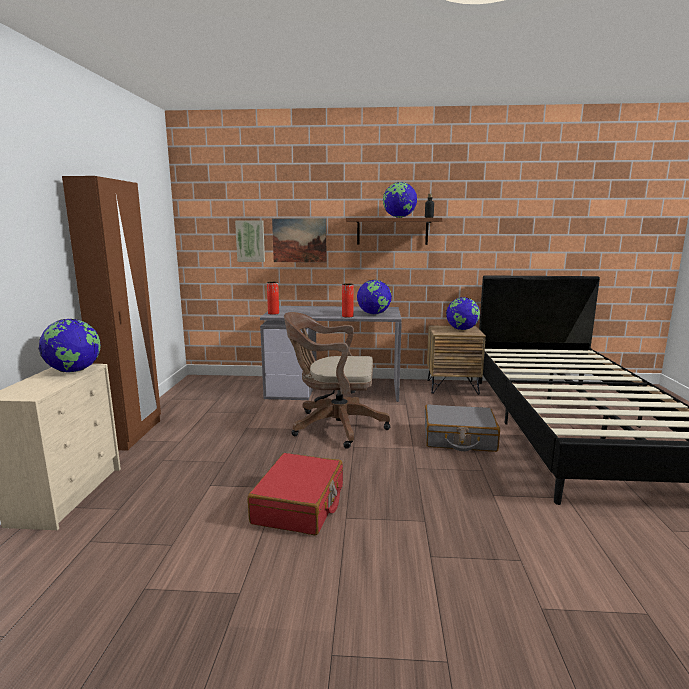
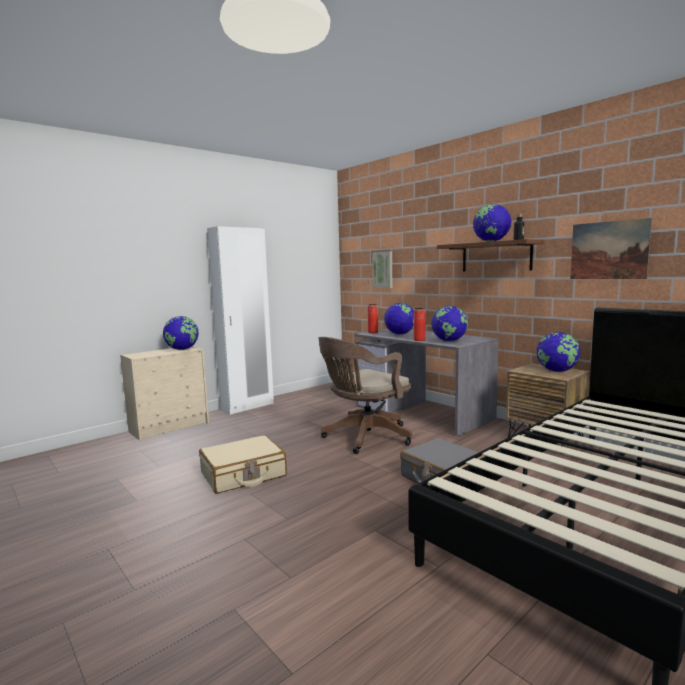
camera: 45 degrees right, 5 degrees down
(133, 434) = (247, 407): brown wardrobe -> white wardrobe
(299, 240) = (417, 268): picture -> picture (608, 250)
(299, 505) = (243, 475): red suitcase -> beige suitcase
(307, 312) = (400, 334): none -> globe
(333, 426) = (364, 437): brown office chair -> brown office chair turned 90 degrees counterclockwise

